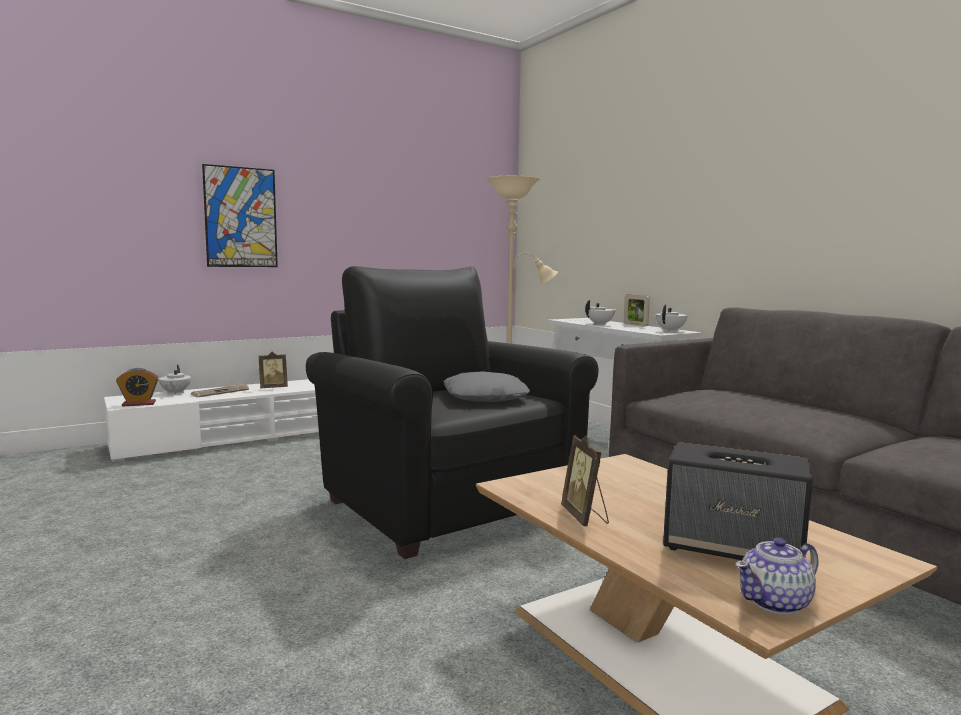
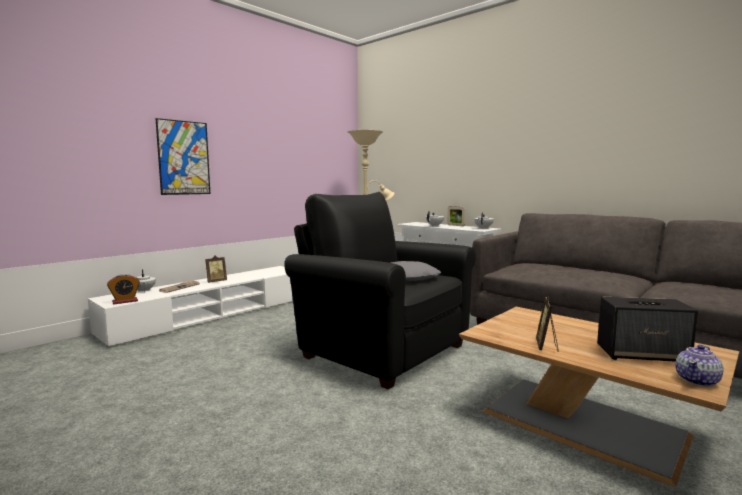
camera: 15 degrees left, 0 degrees up
(585, 517) = (546, 346): picture frame -> picture frame turned 45 degrees clockwise

